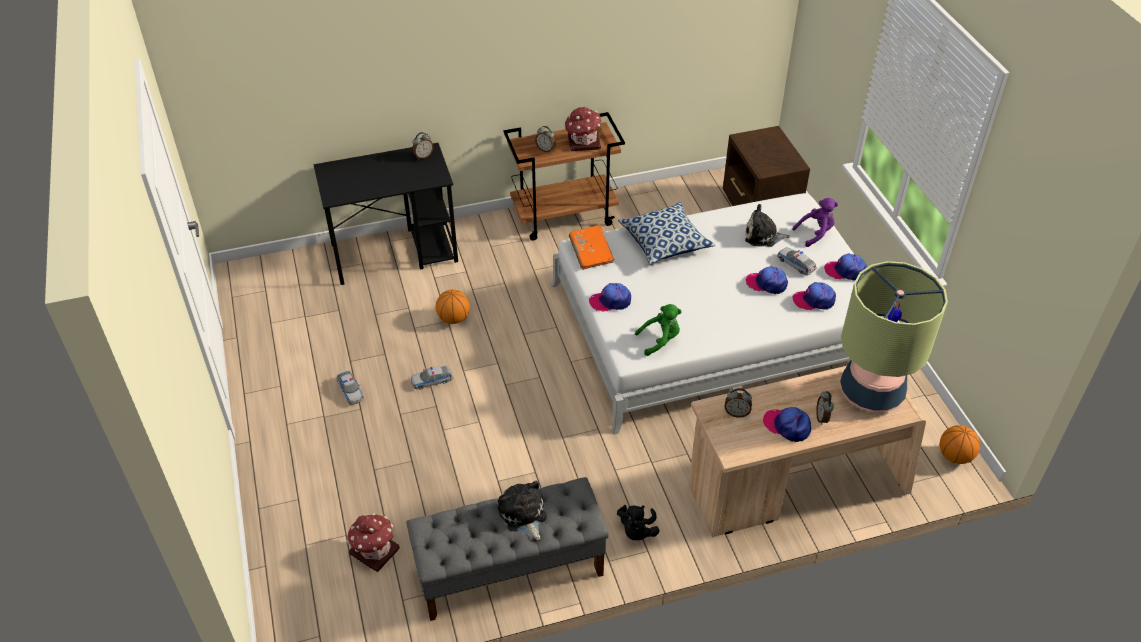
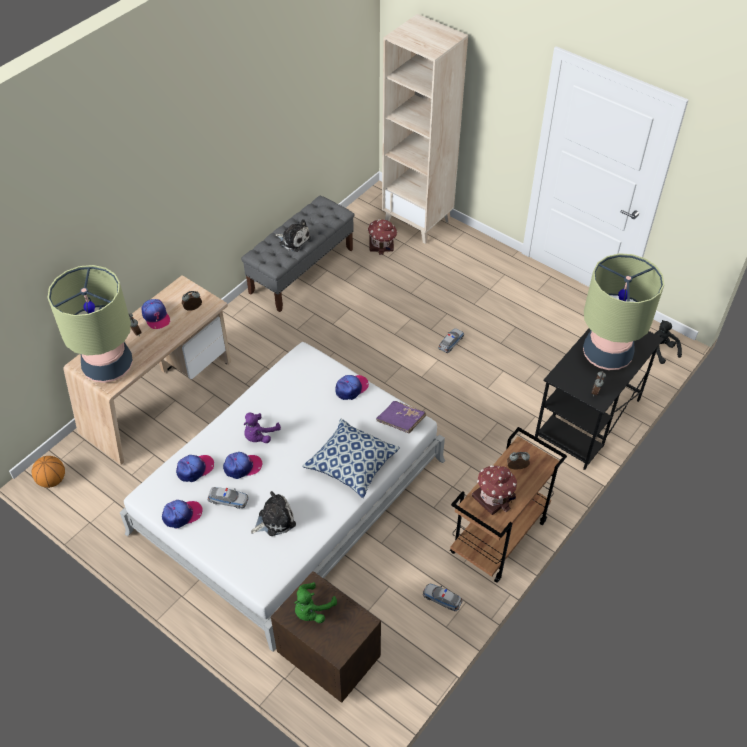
camera: 145 degrees right, 5 degrees up
(293, 559) = (418, 222): none -> beige bookcase
(350, 390) = (492, 310): toy car -> toy car (442, 599)
(376, 175) = (606, 354): none -> table lamp
(454, 318) = (484, 392): basketball -> none
(591, 253) = (401, 421): orange book -> purple book
(637, 531) = (245, 323): black plush toy -> black plush toy (661, 350)
(660, 340) = (292, 376): green plush toy -> green plush toy (312, 610)
(787, 426) = (156, 316): cap -> cap turned 60 degrees clockwise
(815, 233) = (229, 550): purple plush toy -> purple plush toy (259, 436)

